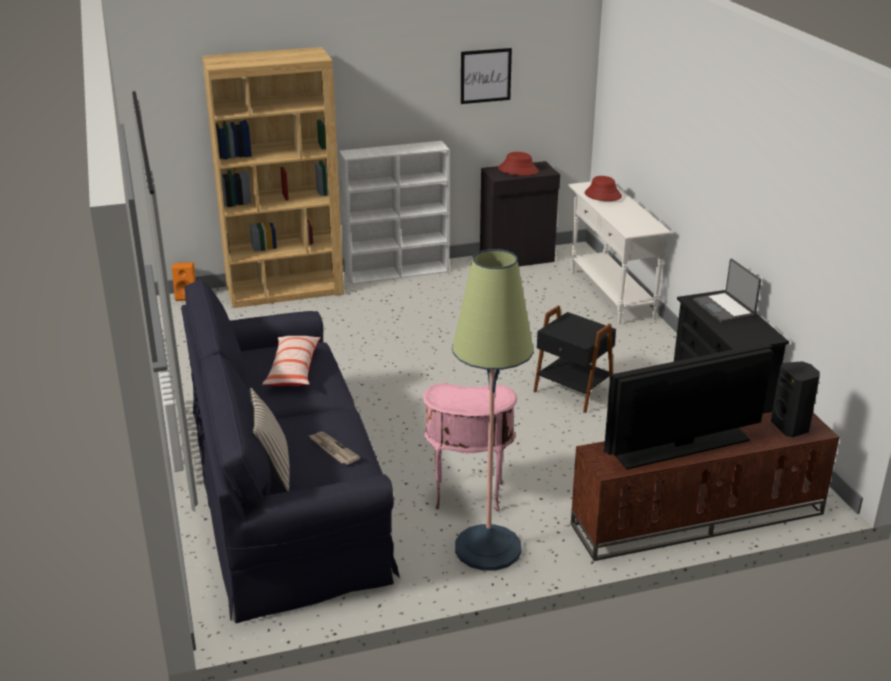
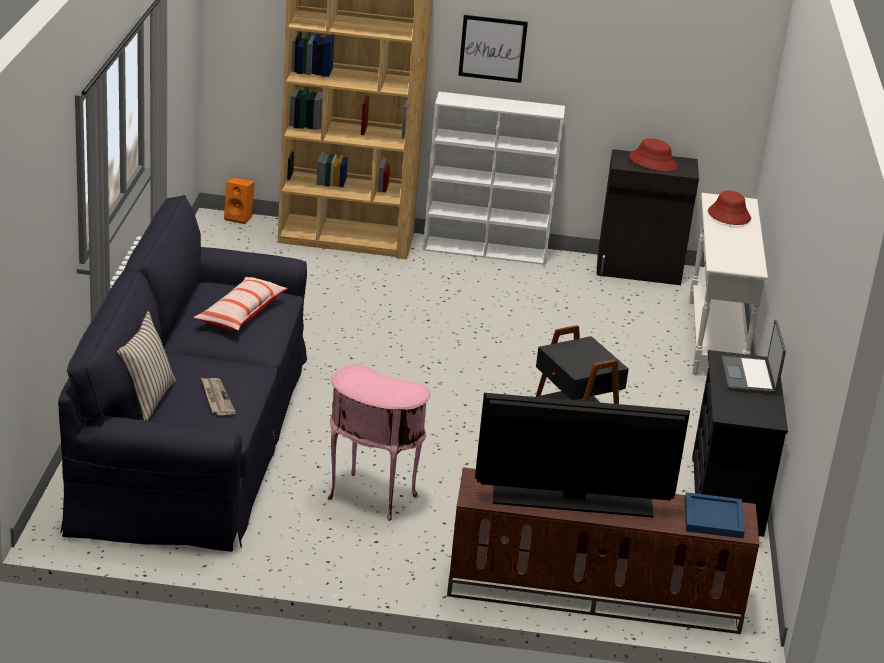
camera: 20 degrees right, 0 degrees up
(485, 75) = (631, 40): picture -> picture (492, 48)
(488, 548) = (350, 550): floor lamp -> none
(791, 427) = (714, 519): black speaker -> blue tray

